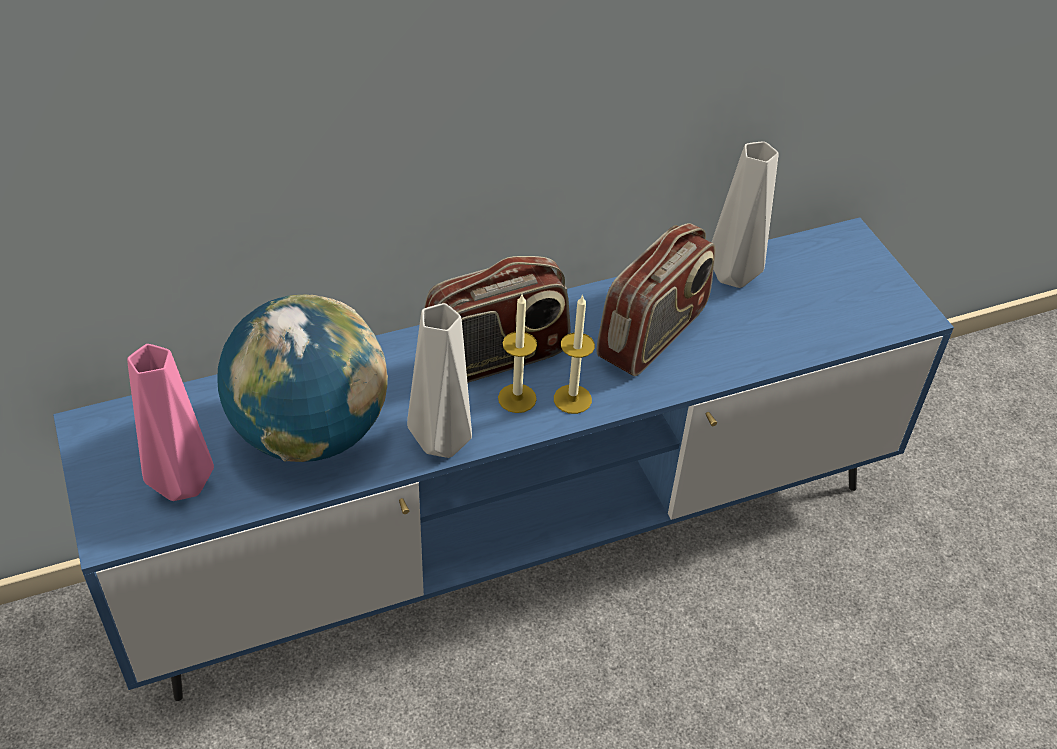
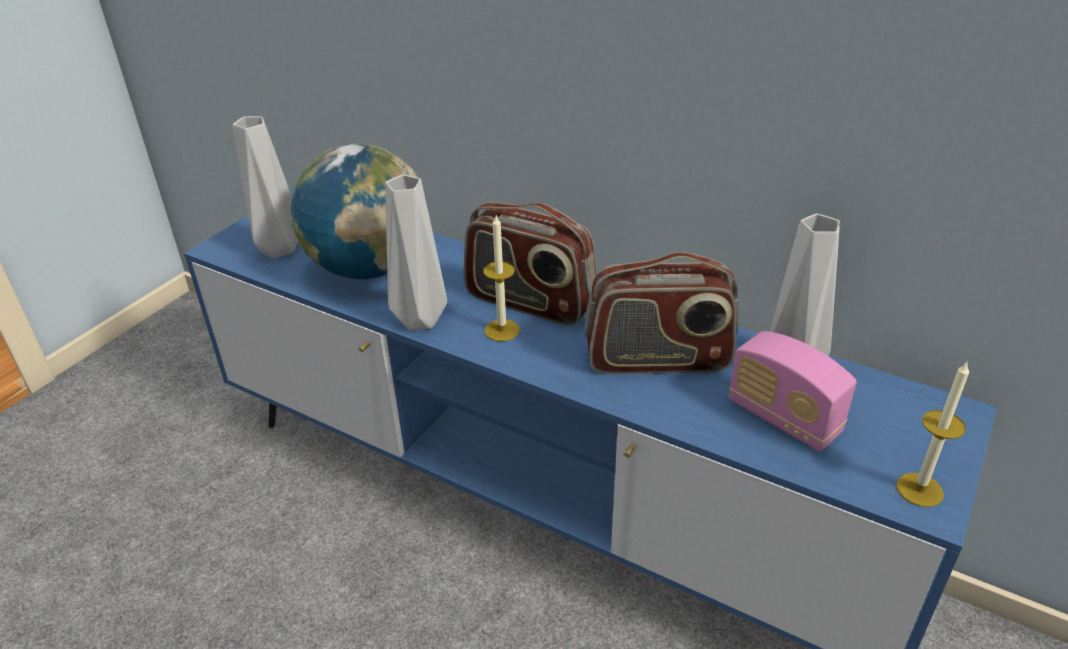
camera: 55 degrees right, 10 degrees down
(186, 484) = (280, 250): pink vase -> grey vase
(572, 399) = (534, 355): candle -> candle (919, 490)
(779, 317) = (783, 418): none -> radio

